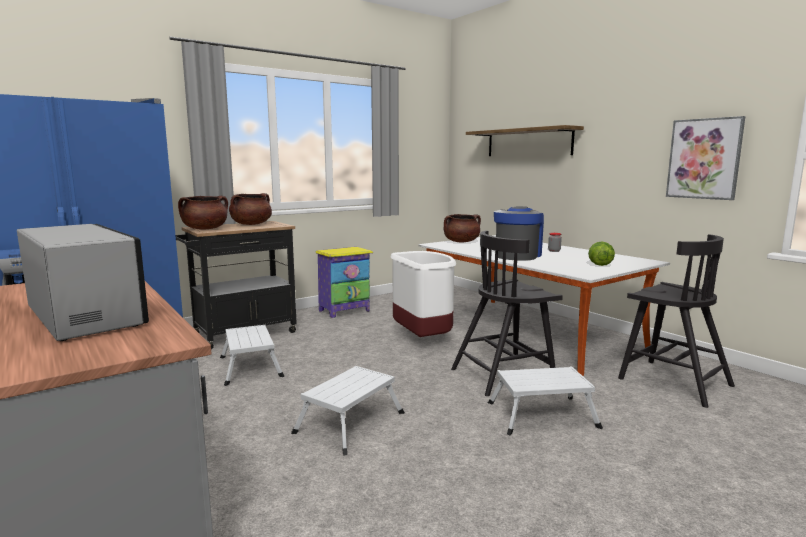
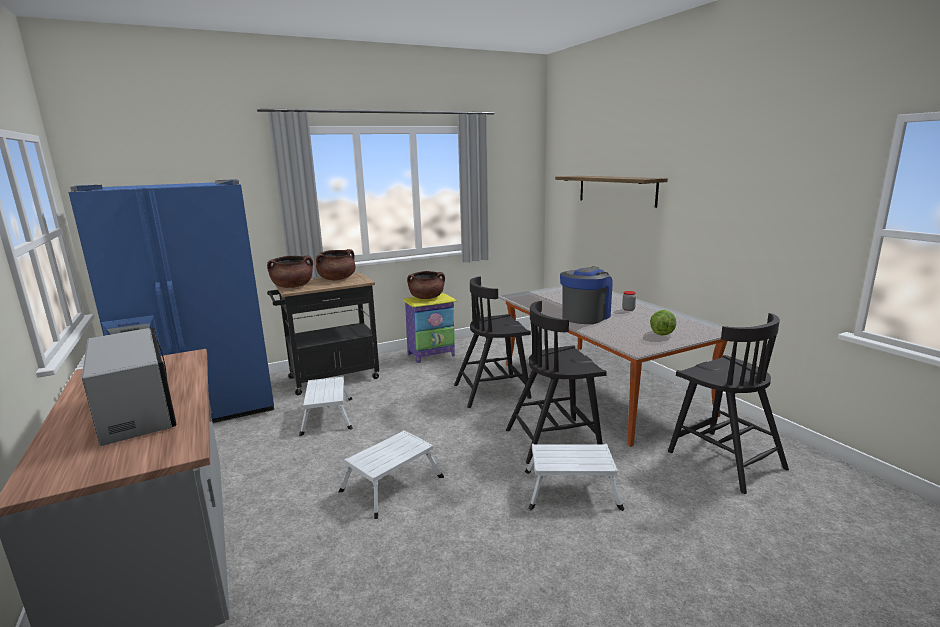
camera: 10 degrees right, 5 degrees up
(423, 338) = (493, 391): white trash can -> black chair
(461, 242) = (542, 293): brown cooking pot -> brown cooking pot (427, 298)
(704, 159) = (782, 225): picture -> none

